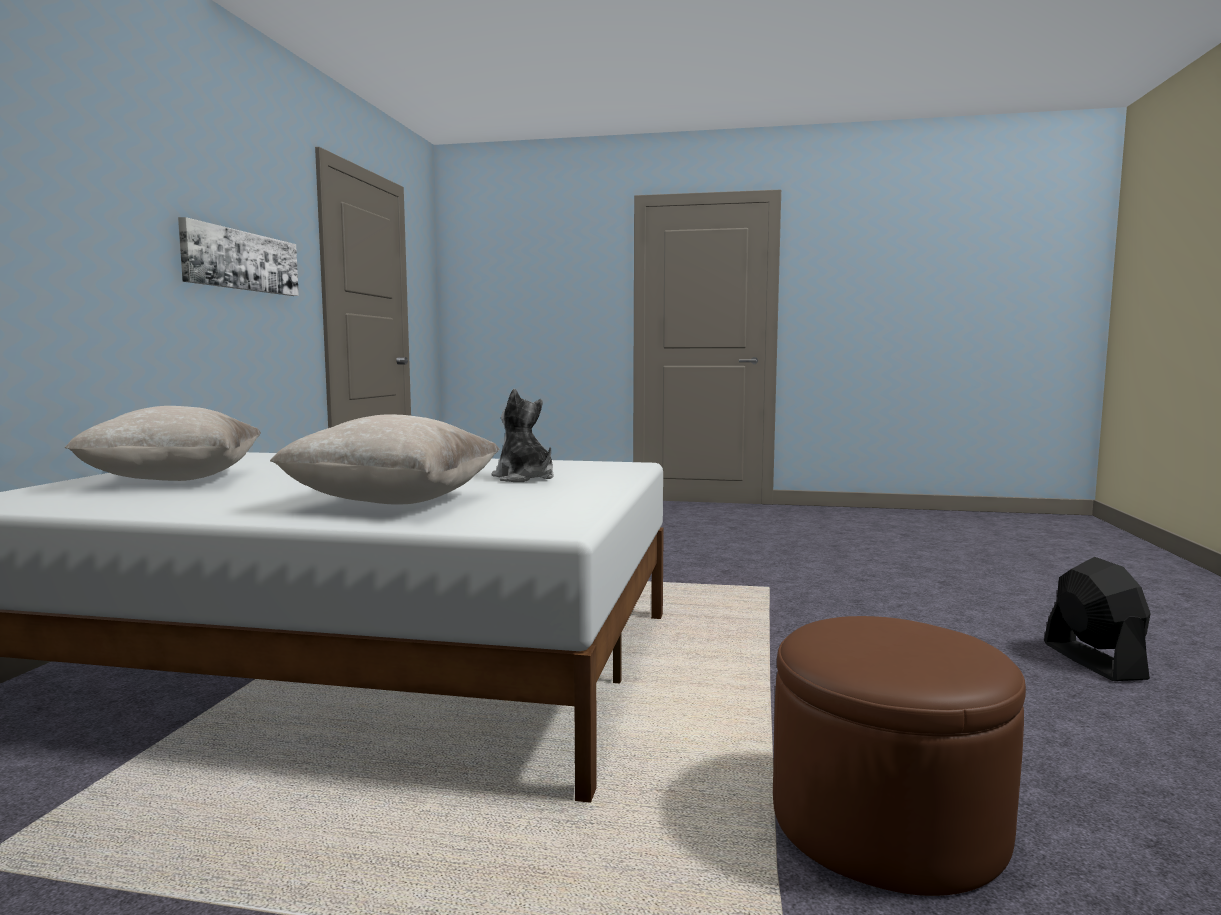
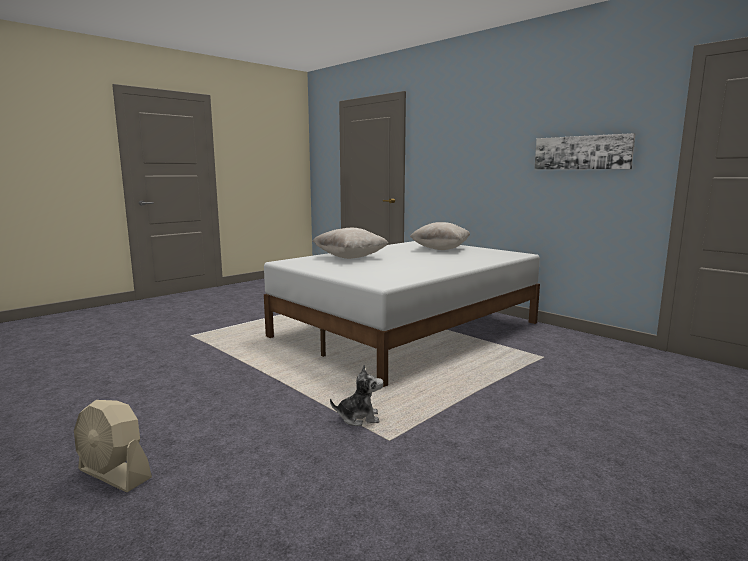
camera: 125 degrees right, 5 degrees up
(524, 478) = (372, 269): plush toy -> plush toy (359, 418)
(887, 821) = (189, 359): brown ottoman -> none
(1093, 660) = (114, 474): black fan -> beige fan

